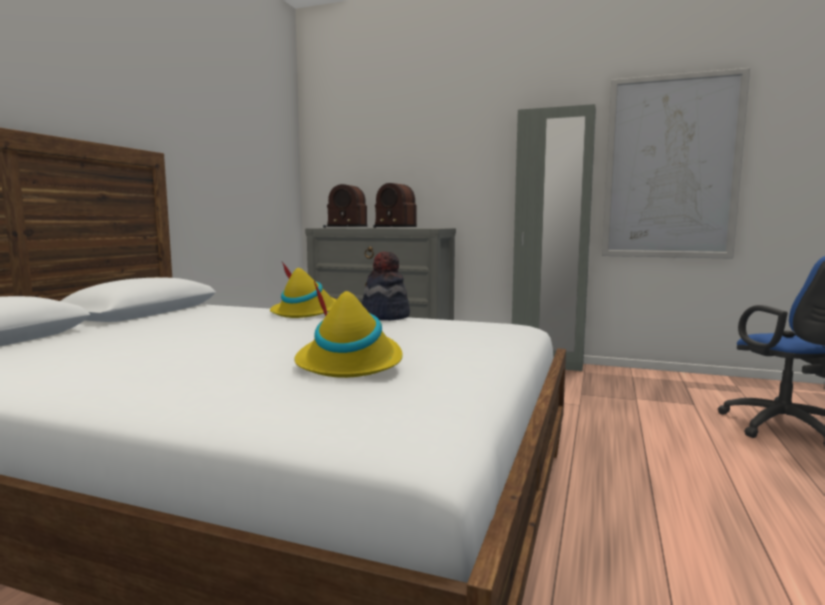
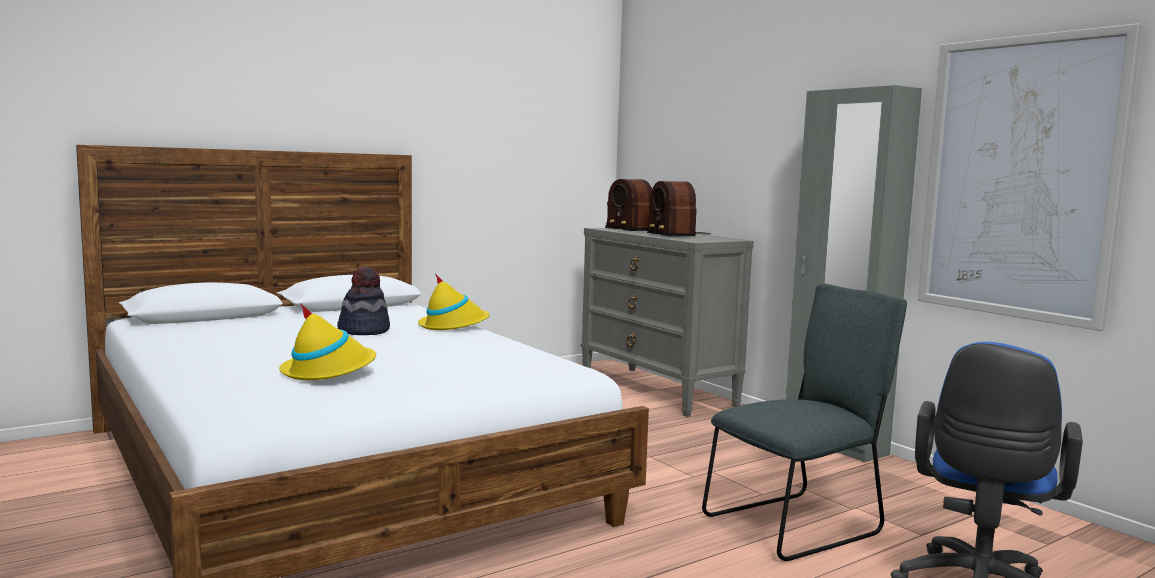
camera: 35 degrees right, 0 degrees up
(384, 316) = (499, 340): hat -> hat (364, 331)
(636, 418) = (798, 524): none -> grey chair

